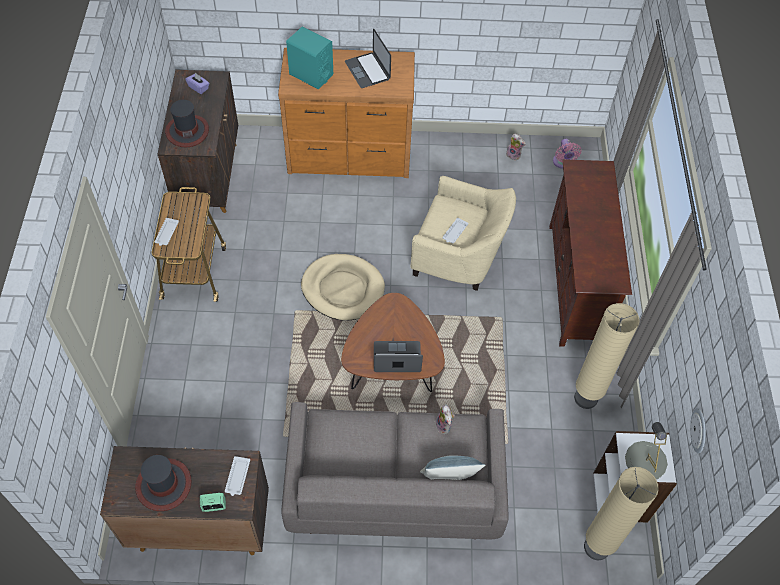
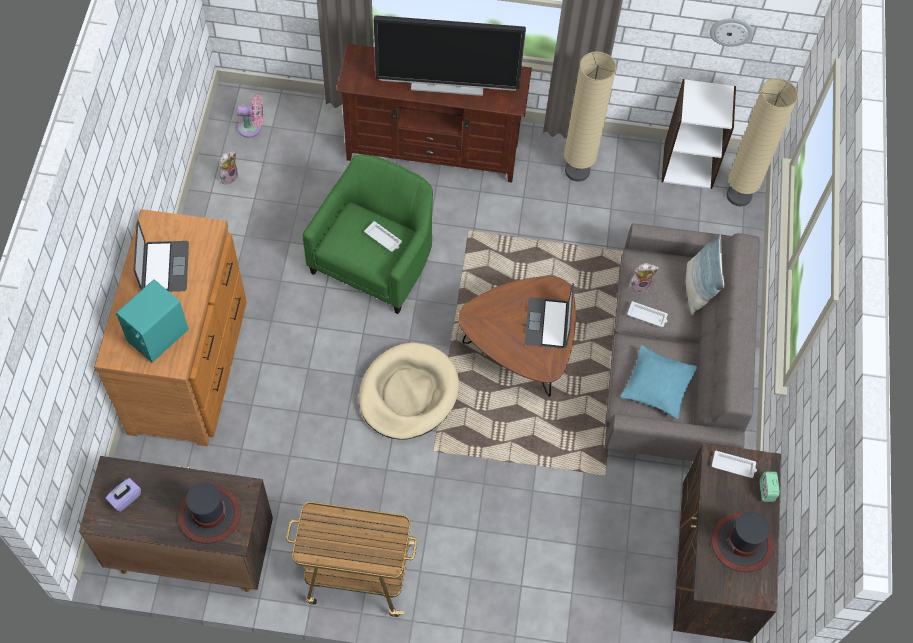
camera: 85 degrees left, 5 degrees up
(166, 233) = (365, 557): white tray -> white tray (647, 316)
(343, 444) = (657, 386): none -> turquoise pillow
(367, 70) = (164, 267): laptop -> laptop turned 75 degrees counterclockwise
(459, 255) = (375, 259): beige armchair -> green armchair
(593, 232) = (447, 84): none -> television
(645, 460) = (711, 104): grey table lamp -> none

